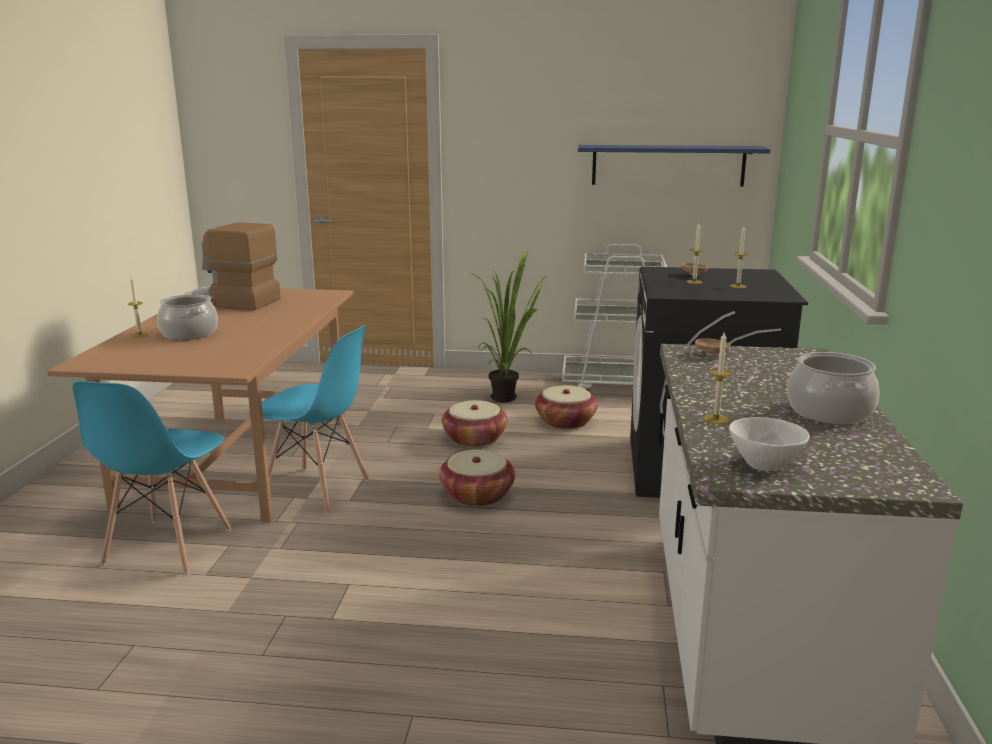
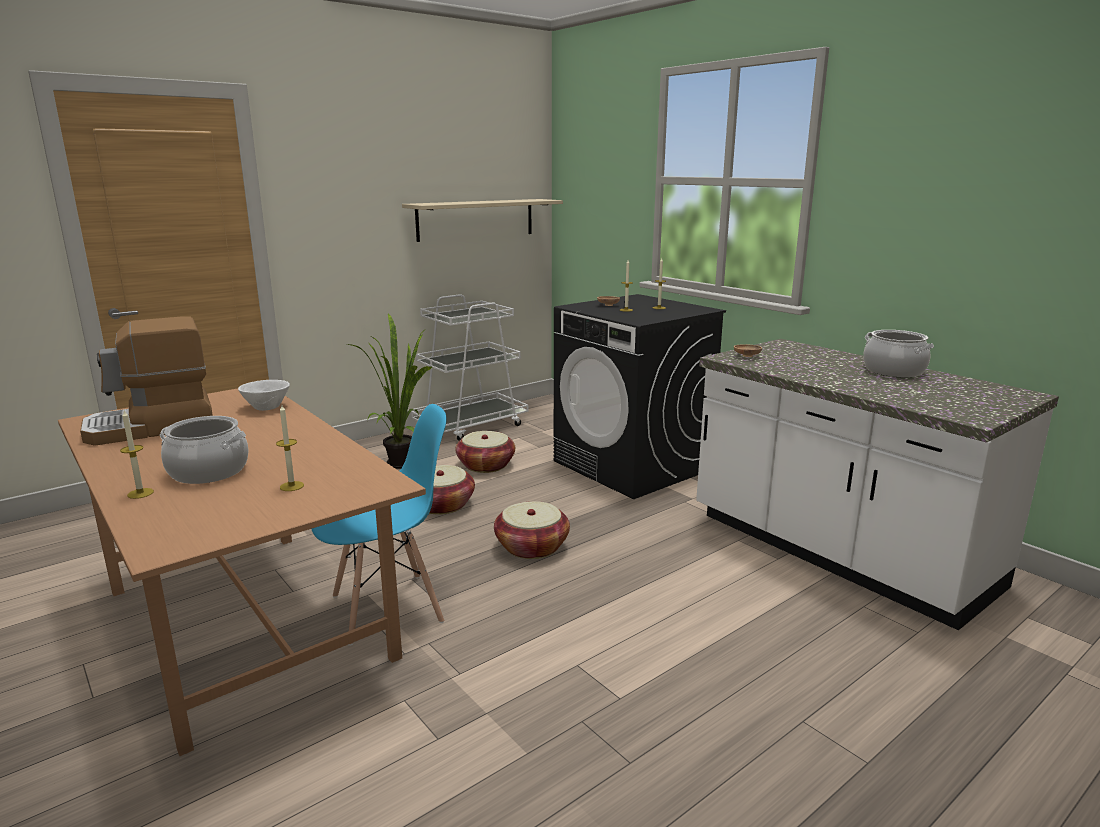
camera: 45 degrees left, 0 degrees up
(167, 547) = (339, 742): blue chair -> none
(668, 165) = (476, 219): blue shelf -> beige shelf
(716, 419) = (873, 391): candle -> candle (292, 486)
(767, 464) = (964, 406): white bowl -> white bowl (268, 407)

